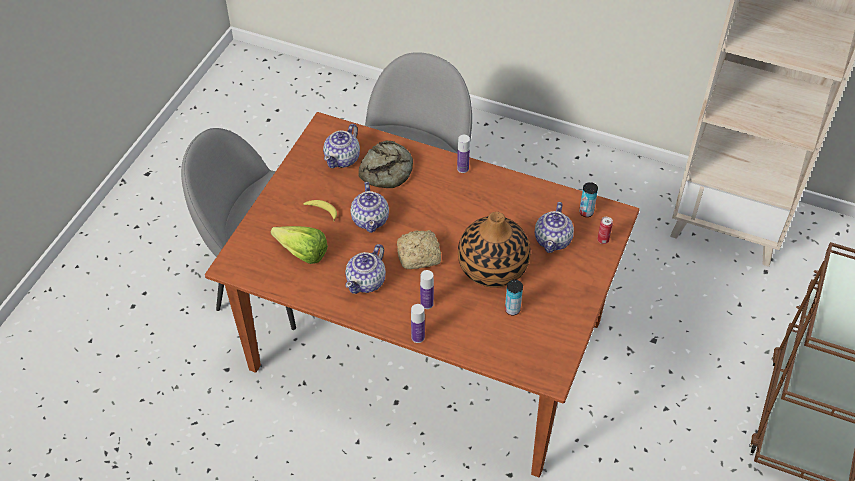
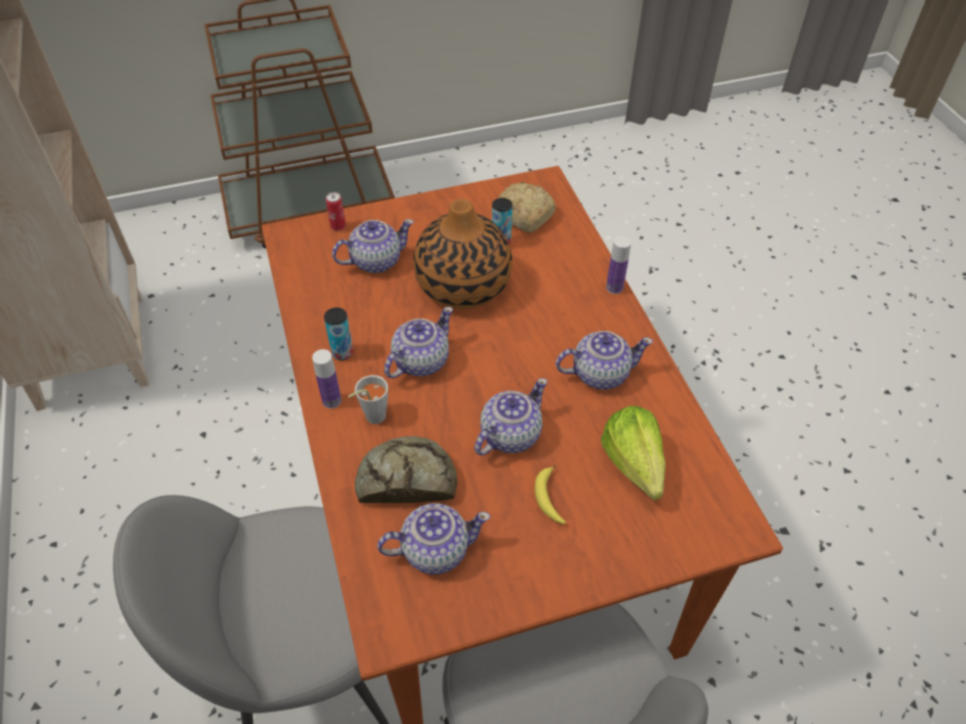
camera: 130 degrees left, 0 degrees up
(420, 255) = (512, 352): bread -> bread (522, 214)
(427, 304) = (568, 306): bottle -> none
(436, 177) = (371, 418): none -> grey cup
(453, 214) = (420, 361): none -> teapot
(586, 212) = (307, 257): can -> can (342, 353)

